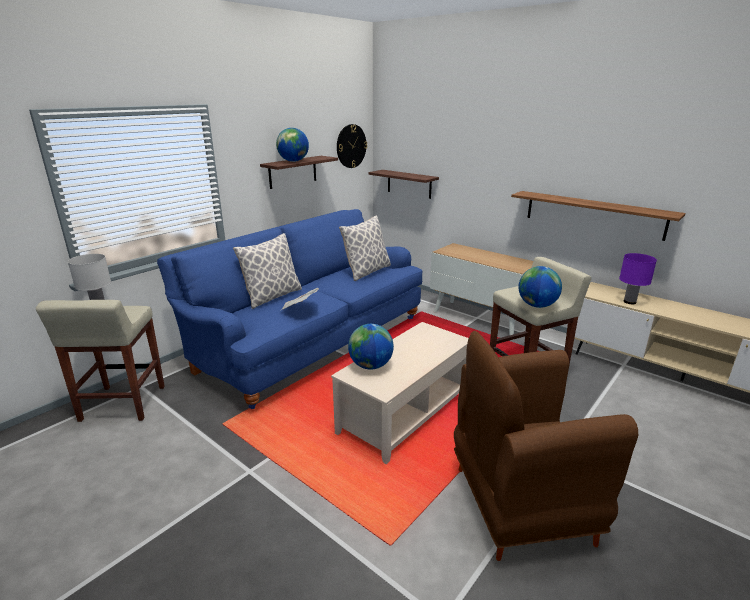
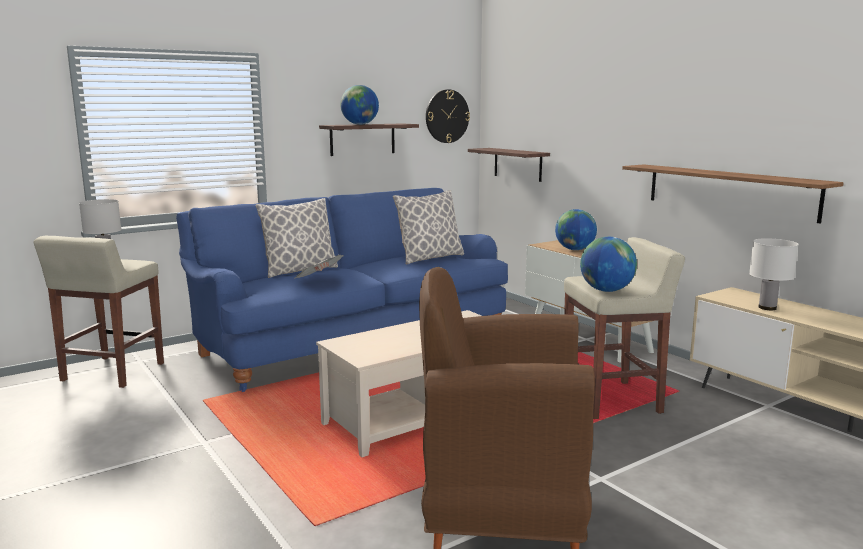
camera: 15 degrees right, 10 degrees down
(370, 366) = (368, 338): globe -> globe (574, 249)
(630, 302) = (767, 308): purple table lamp -> white table lamp

